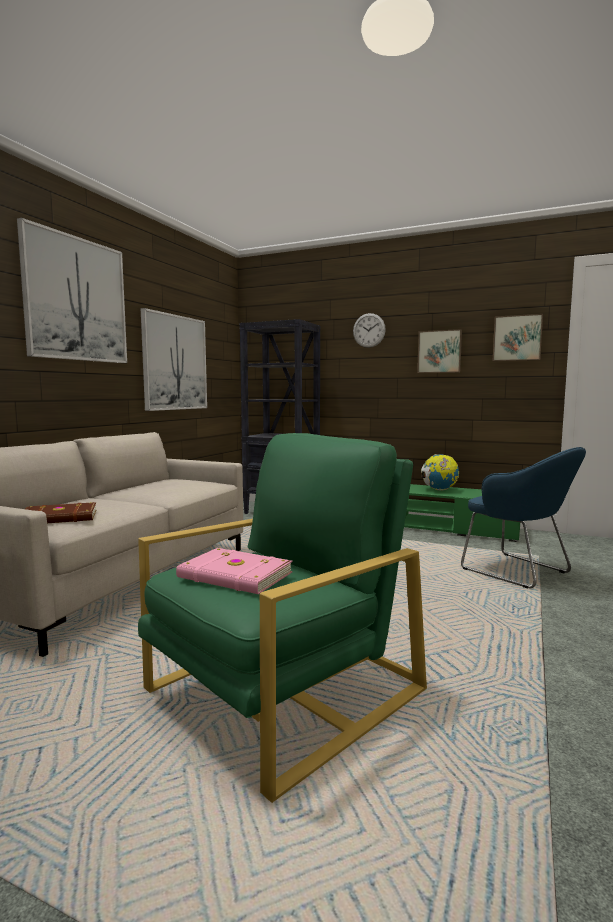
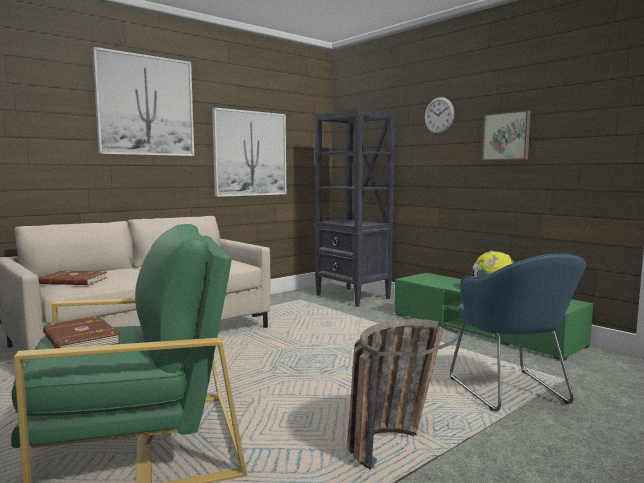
camera: 25 degrees right, 0 degrees up
(234, 576) = (79, 339): pink book -> brown book
(494, 628) = (393, 441): none -> basket
(517, 338) = (592, 118): picture -> none

